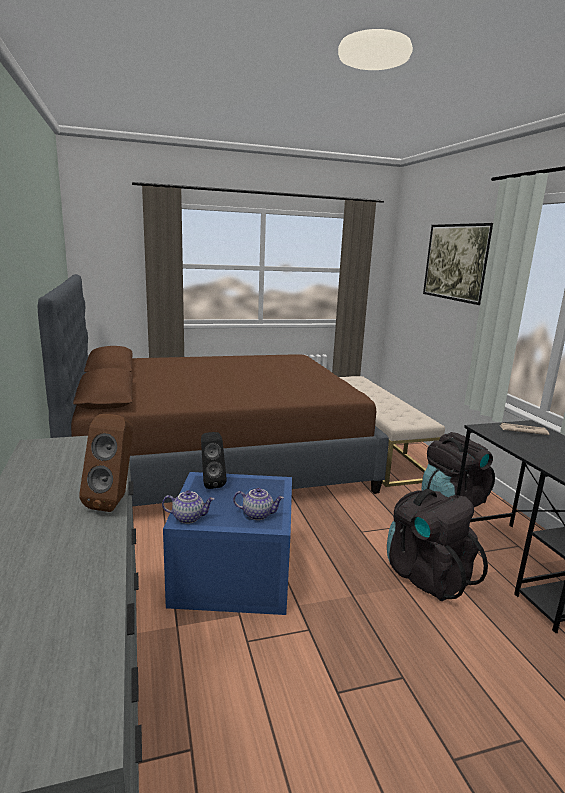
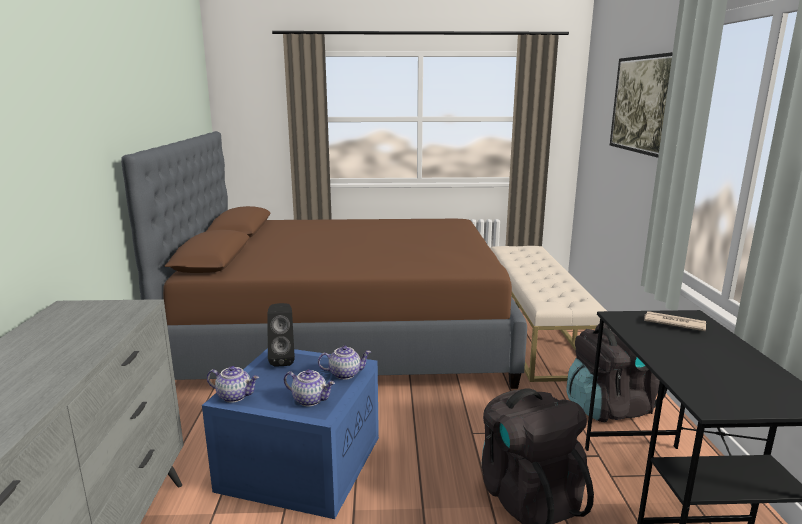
camera: 15 degrees right, 0 degrees up
(114, 501) = (77, 370): brown speaker -> none
(273, 490) = (345, 374): none -> teapot

